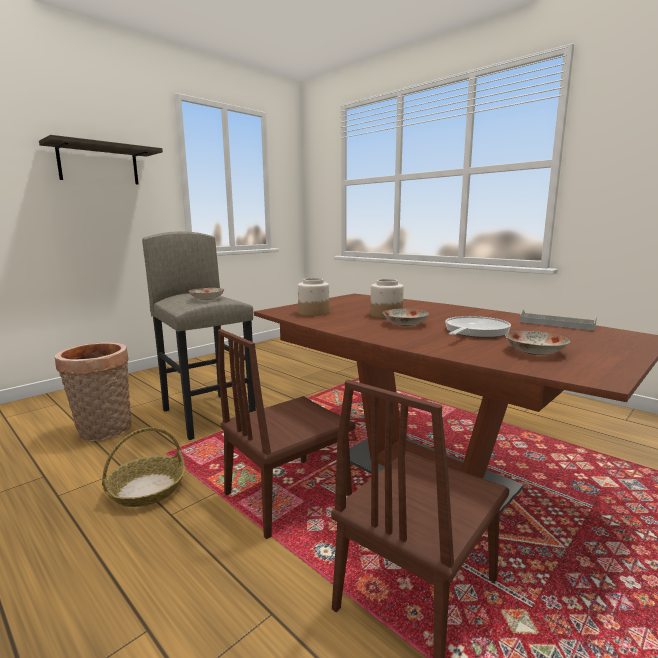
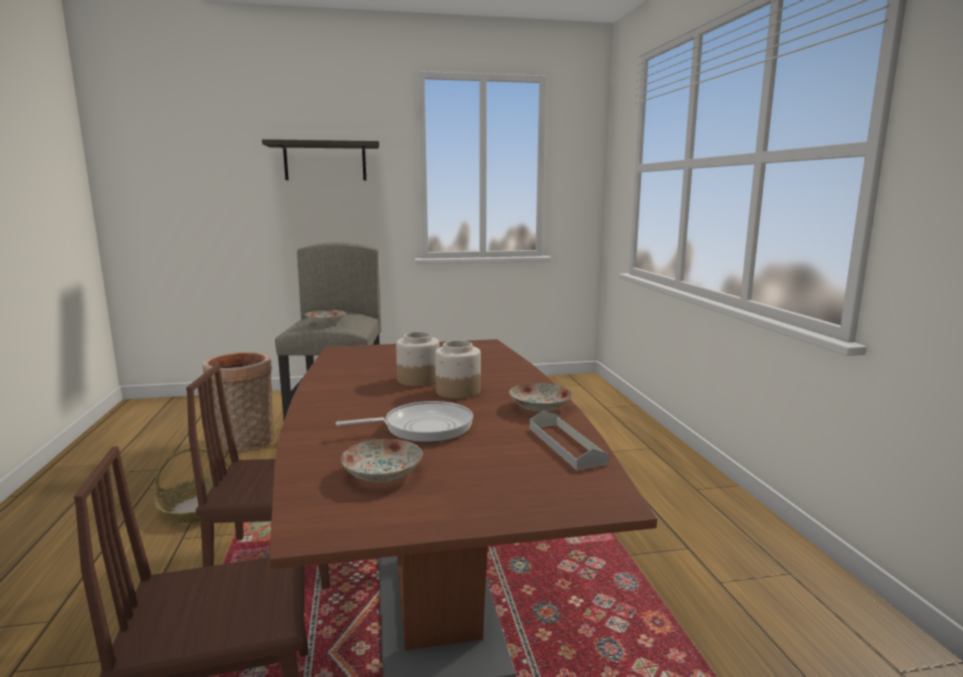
camera: 35 degrees right, 0 degrees up
(313, 313) = (363, 360): jar -> jar (457, 391)
(404, 324) = (392, 397): plate -> plate (539, 407)

